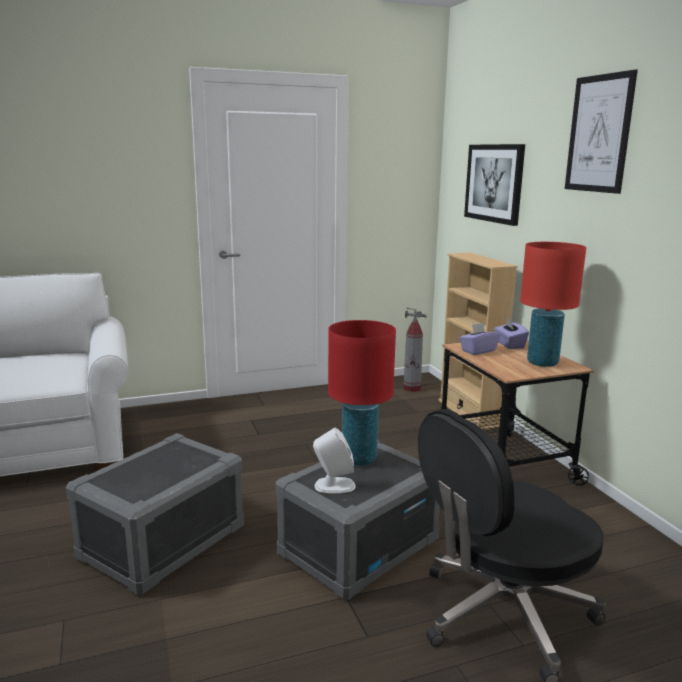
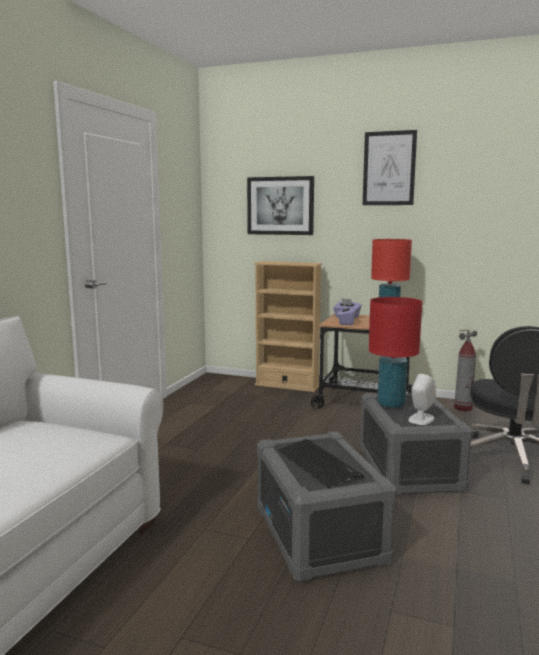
camera: 50 degrees left, 5 degrees down
(150, 470) = (319, 464): none -> keyboard
(412, 388) = (222, 384): fire extinguisher -> fire extinguisher (463, 408)

